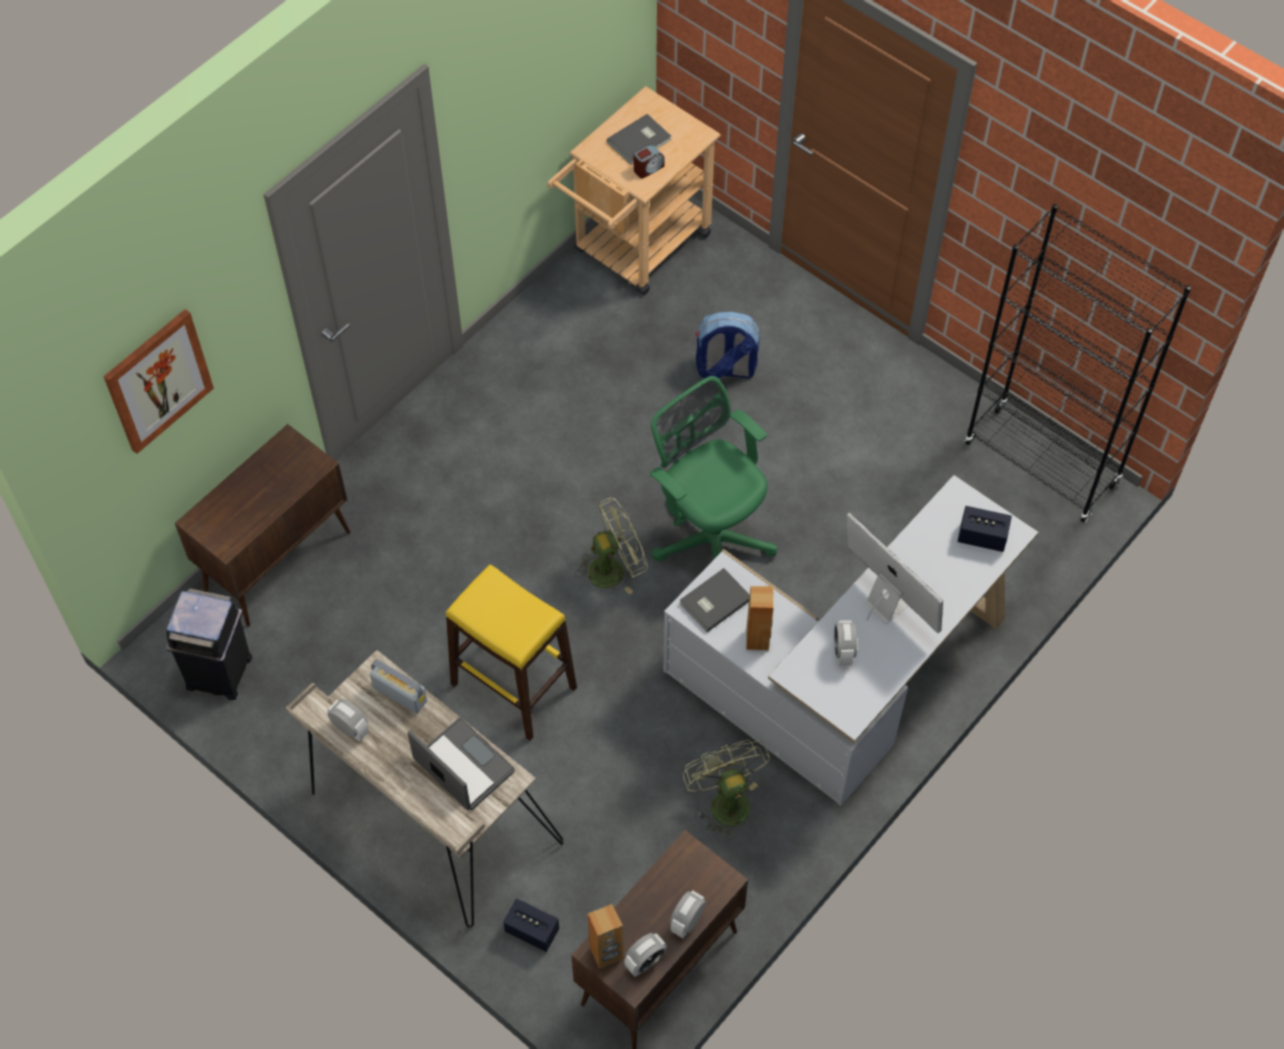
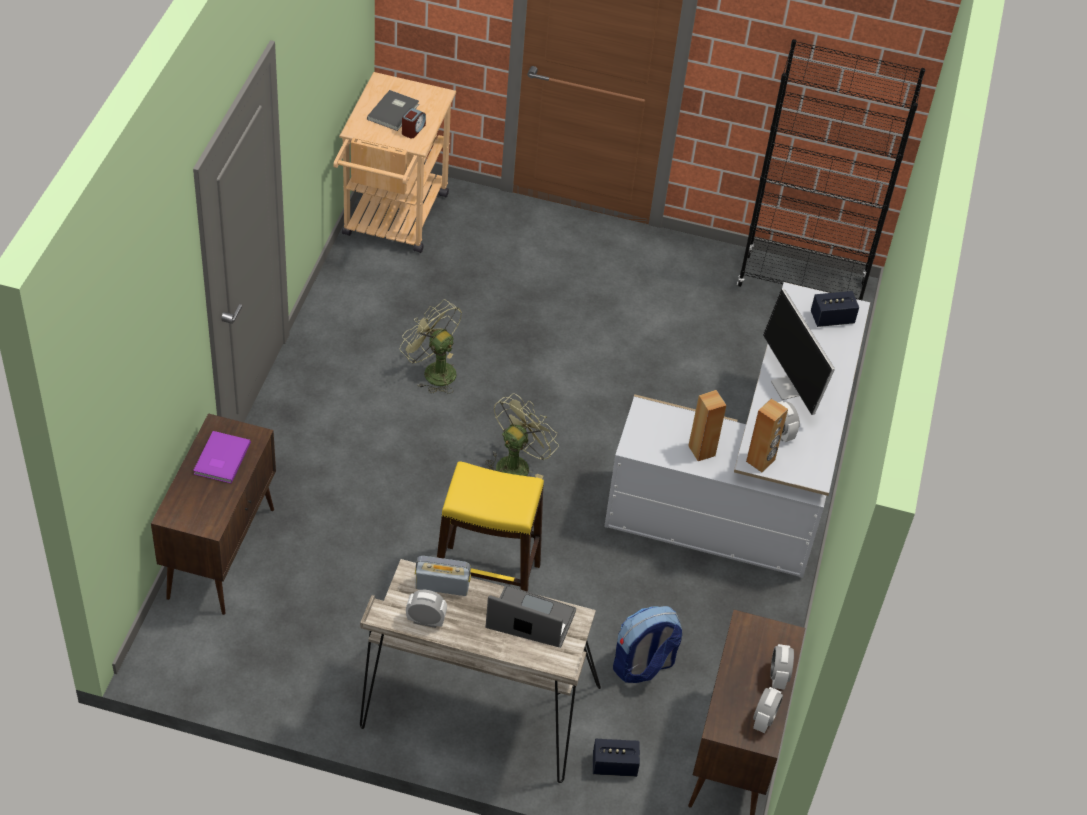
camera: 30 degrees left, 10 degrees down
(158, 380) = (140, 366): picture -> none
(220, 673) = (220, 661): black trash can -> none
(272, 477) = (220, 459): none -> purple book
(606, 953) = (729, 725): brown speaker -> brown speaker (760, 461)
(709, 537) = (581, 416): green office chair -> none
(713, 601) = (650, 434): grey book -> none
(725, 369) = (519, 288): backpack -> backpack (643, 666)
(725, 800) = (710, 607): green fan -> green fan (433, 371)
(885, 603) = (790, 388): monitor -> monitor turned 135 degrees counterclockwise

